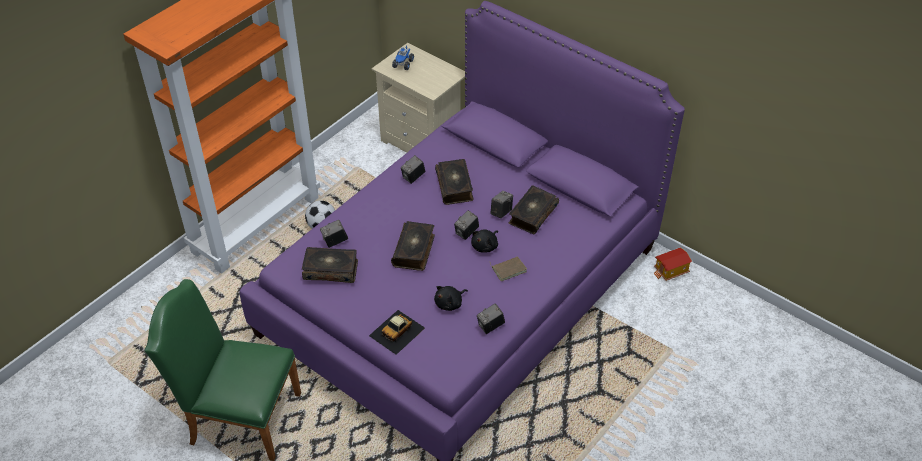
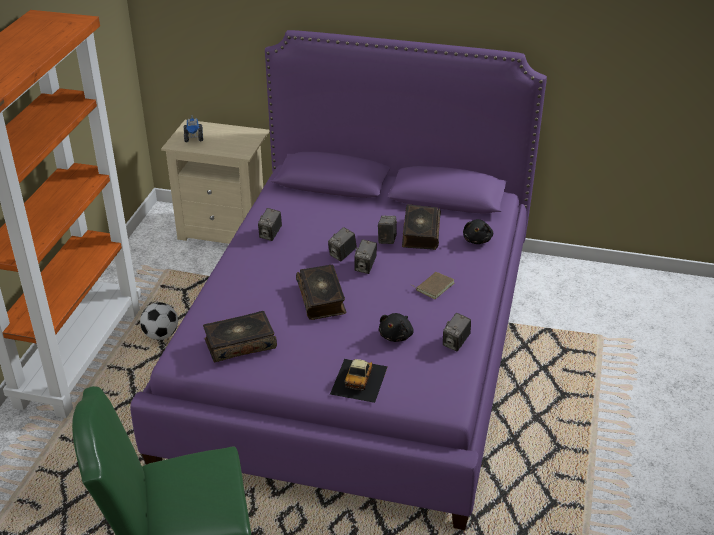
camera: 25 degrees left, 10 degrees down
(335, 241) = (225, 315): camera -> camera (342, 255)
(455, 186) = (322, 231): book -> none
(485, 246) = (394, 273): black plush toy -> black plush toy (477, 240)
(671, 271) = (549, 270): toy house -> none

